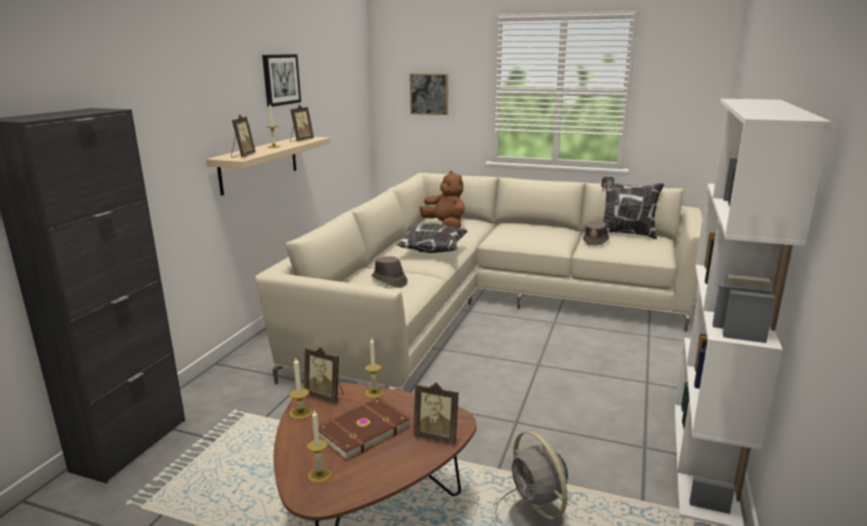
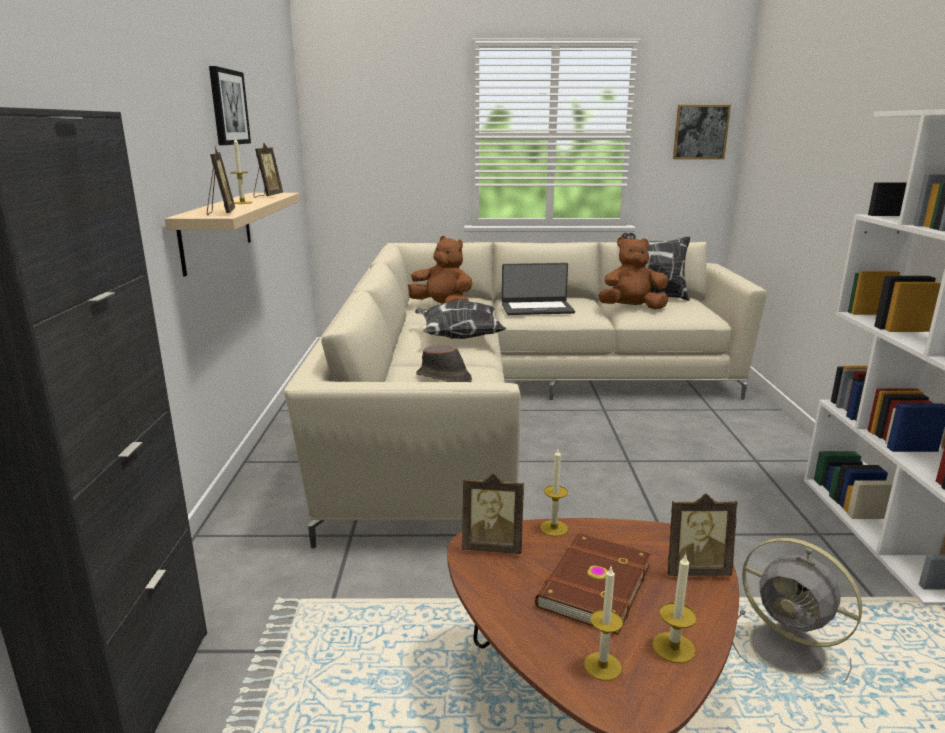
camera: 20 degrees left, 0 degrees up
(300, 412) = (481, 578): candle -> candle (673, 647)
(429, 94) = (385, 141): picture -> picture (700, 132)
(517, 234) = (537, 308): none -> laptop
(596, 241) = (631, 308): brown hat -> brown plush toy

